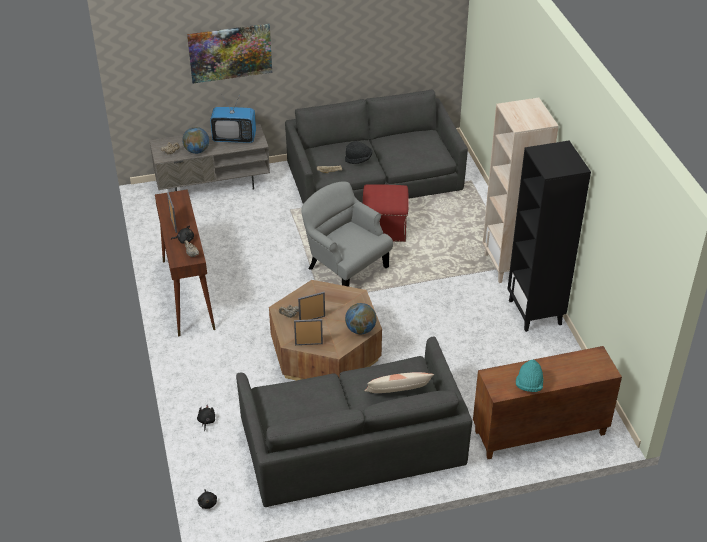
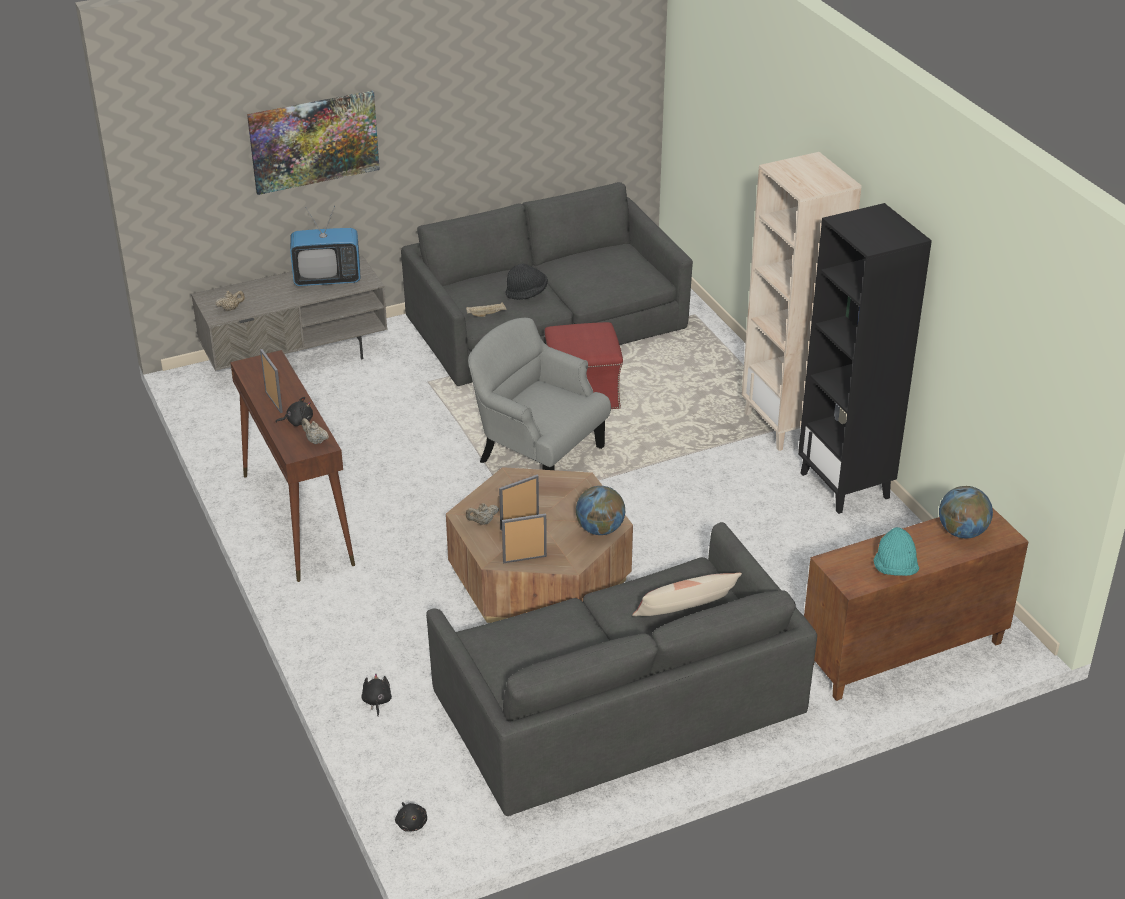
camera: 10 degrees left, 5 degrees down
(197, 151) = (272, 302): globe -> globe (962, 532)

